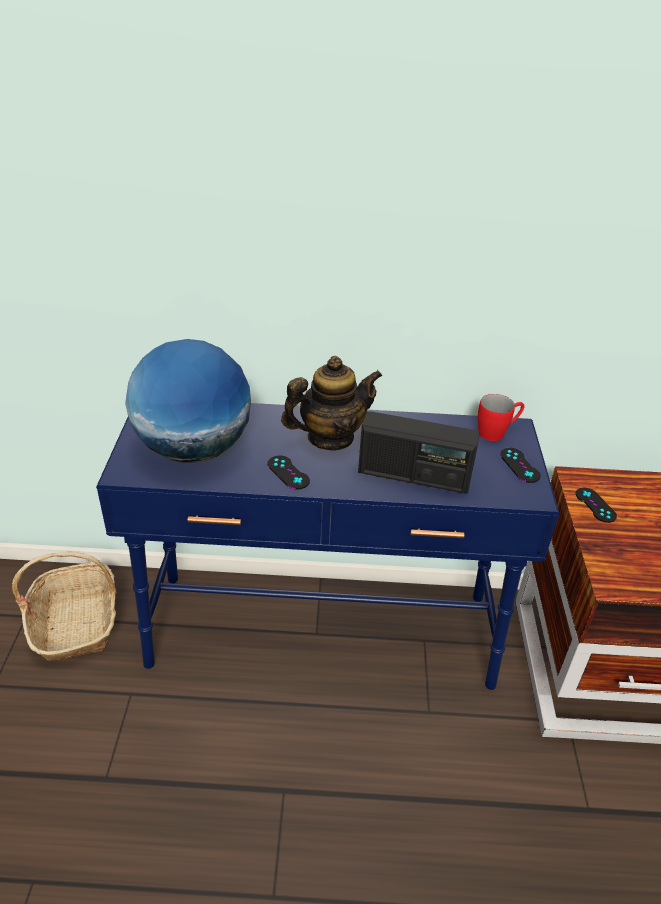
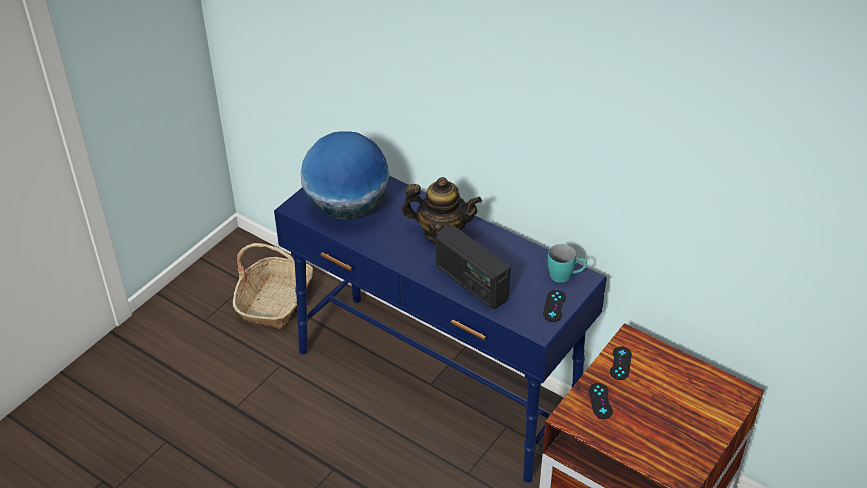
camera: 35 degrees right, 5 degrees up
(288, 472) = (392, 247): black game controller -> black game controller (600, 401)
(497, 432) = (565, 276): red mug -> turquoise mug

